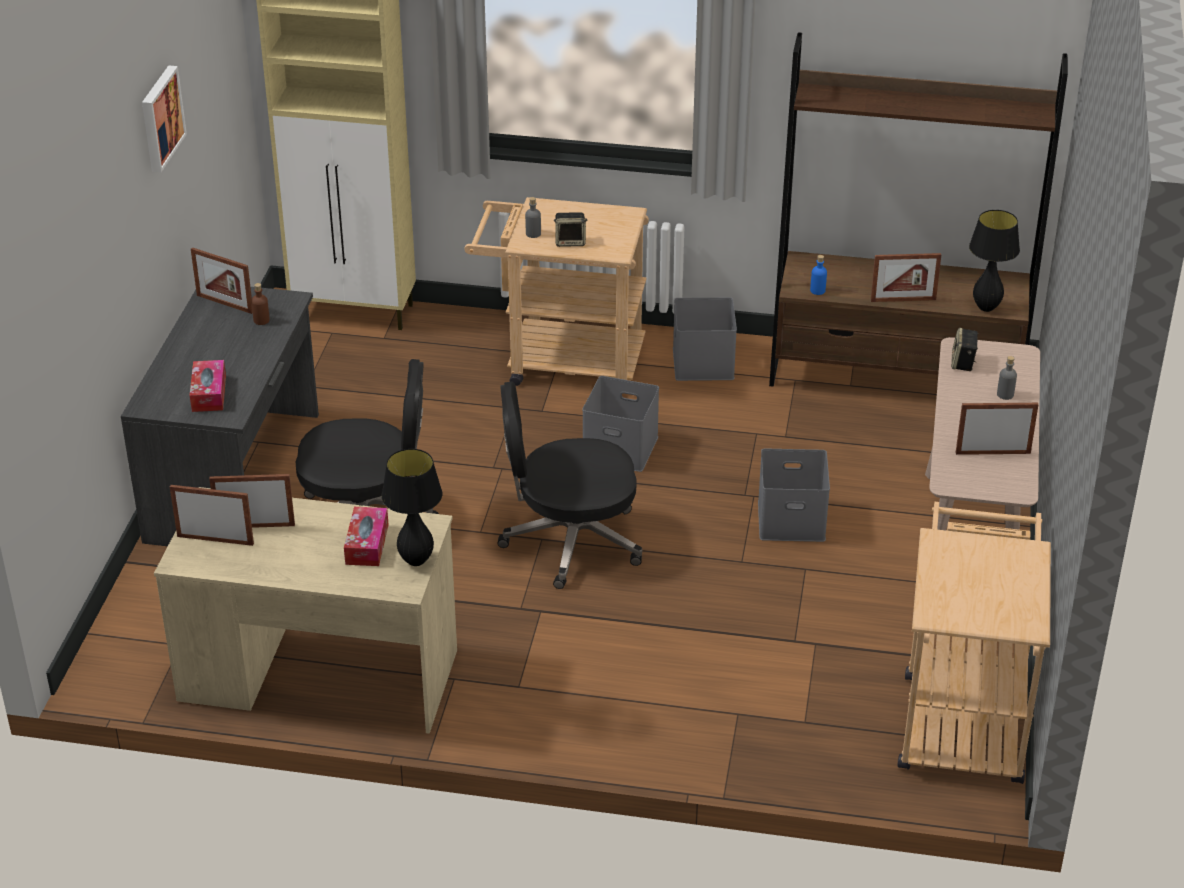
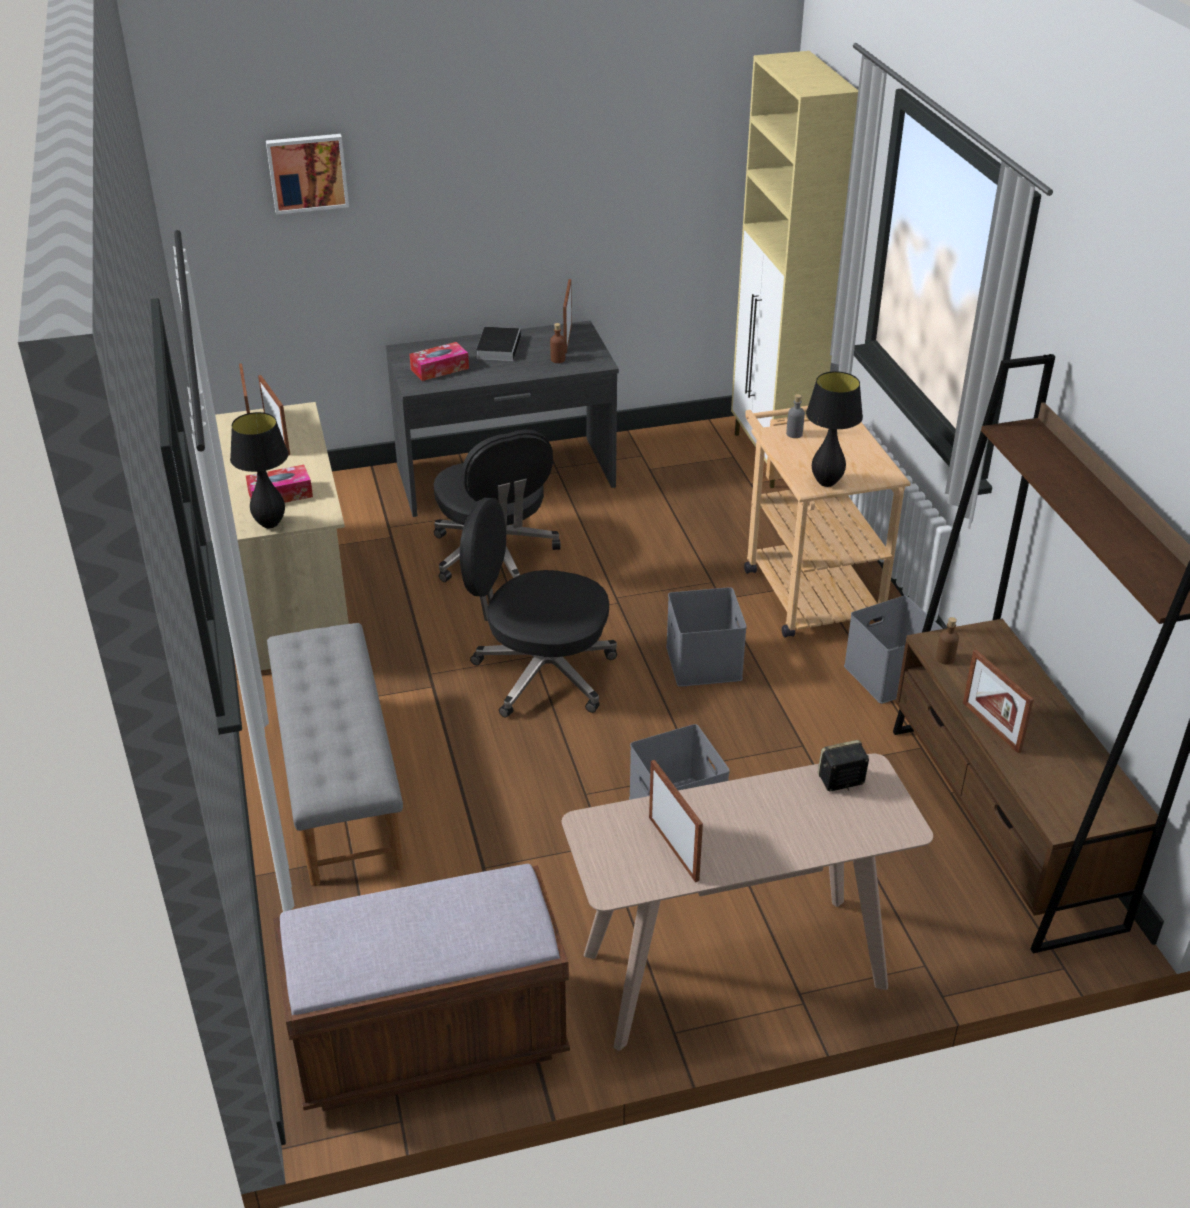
camera: 65 degrees right, 0 degrees up
(160, 118) = (559, 144): picture -> picture (307, 172)
(199, 347) = (498, 347): none -> book
(570, 241) = (801, 456): speaker -> none
(570, 541) = (541, 674): black office chair -> black office chair turned 45 degrees counterclockwise
(638, 701) = (338, 784): none -> grey bench
(817, 290) = (945, 658): blue bottle -> brown bottle
(962, 716) = (429, 1040): beige cart -> brown bench
(986, 308) = (1043, 800): black table lamp -> black table lamp (826, 483)
(1005, 394) = (803, 832): grey bottle -> none

